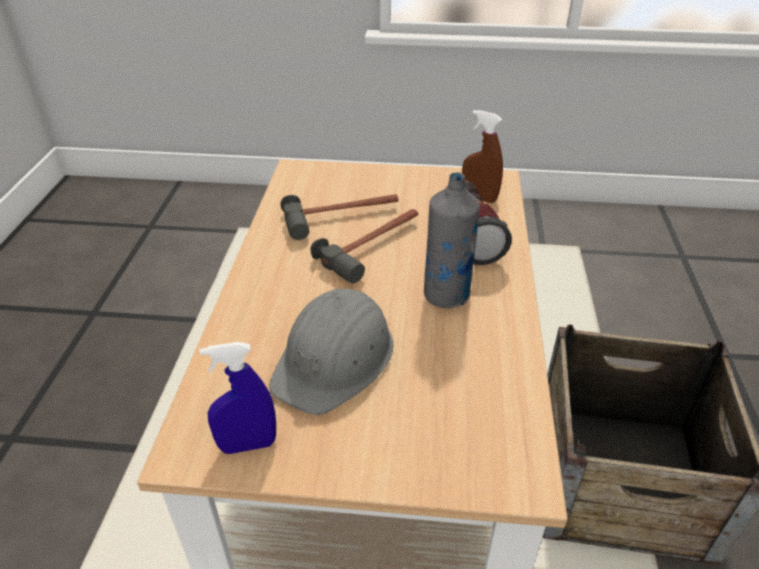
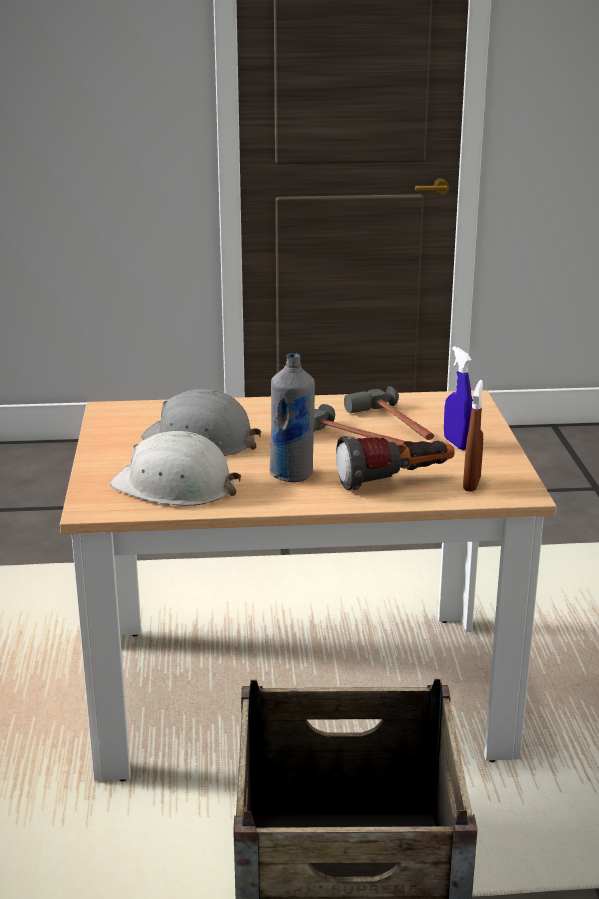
camera: 80 degrees right, 15 degrees down
(248, 445) = (115, 424): blue spray bottle -> blue spray bottle (456, 444)
(465, 391) = (175, 486): none -> white hard hat

